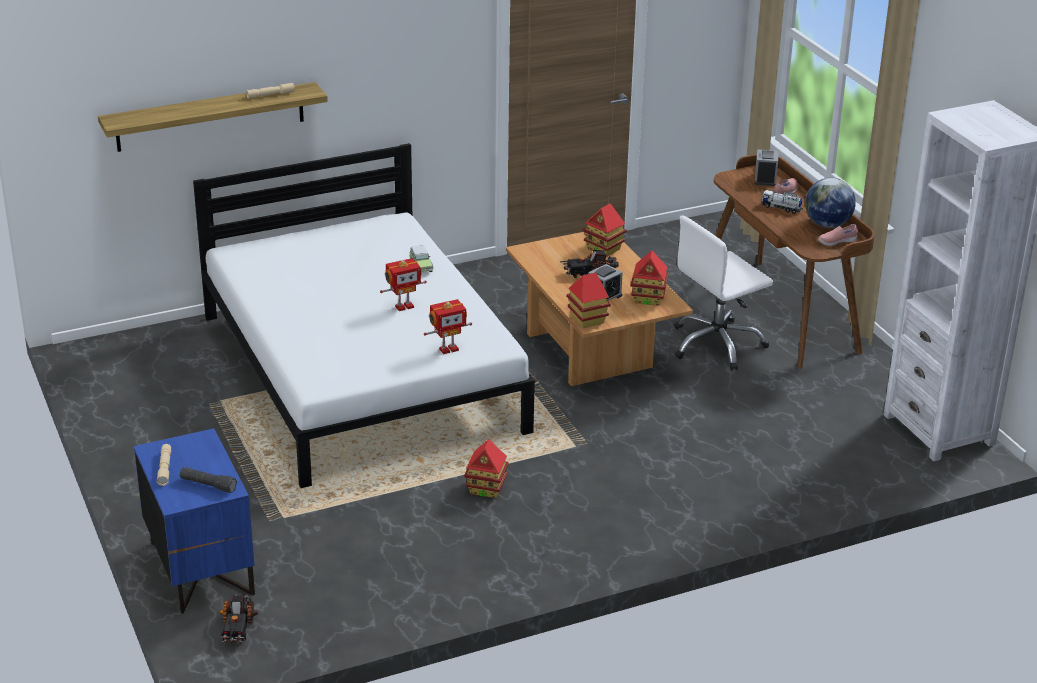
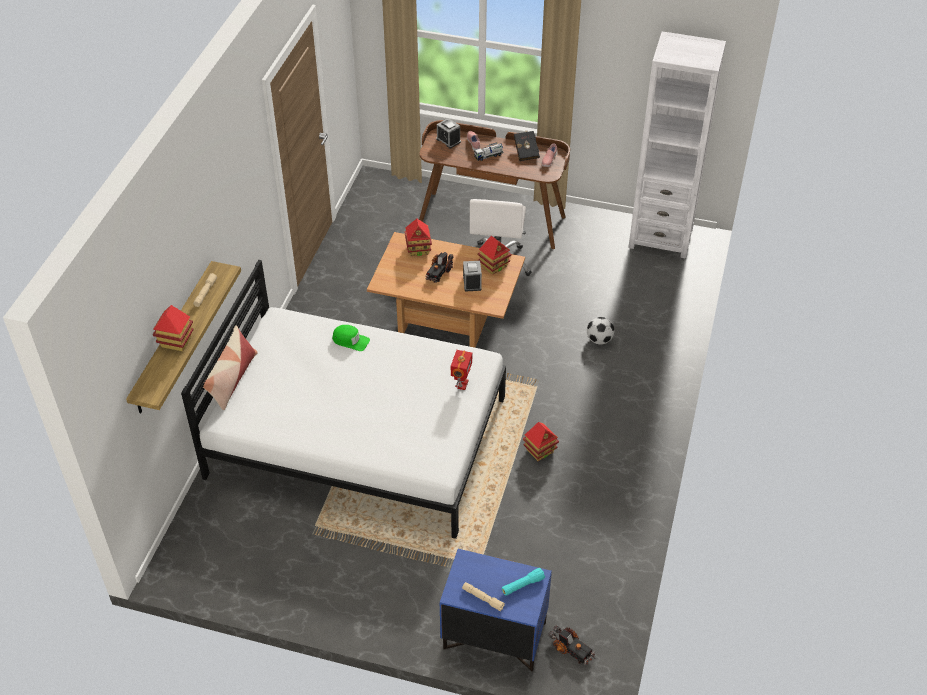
camera: 50 degrees left, 15 degrees up
(208, 485) = (522, 585): black flashlight -> turquoise flashlight
(288, 233) = (231, 379): none -> pillow
(404, 306) = (390, 376): toy robot -> none
(421, 266) = (350, 340): toy car -> green cap
(587, 319) = (489, 305): toy house -> toy house (176, 342)
(706, 457) = (599, 340): none -> football
(827, 224) = (526, 151): globe -> black book

